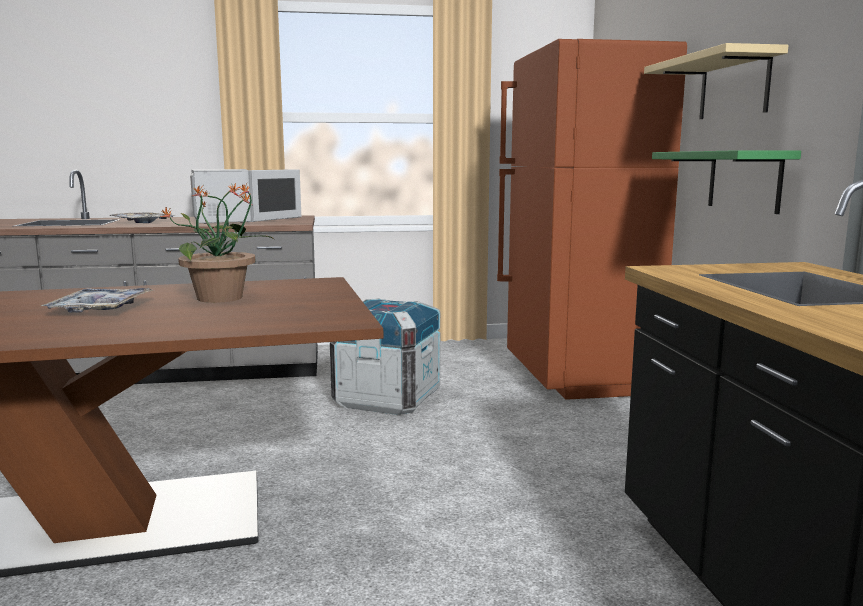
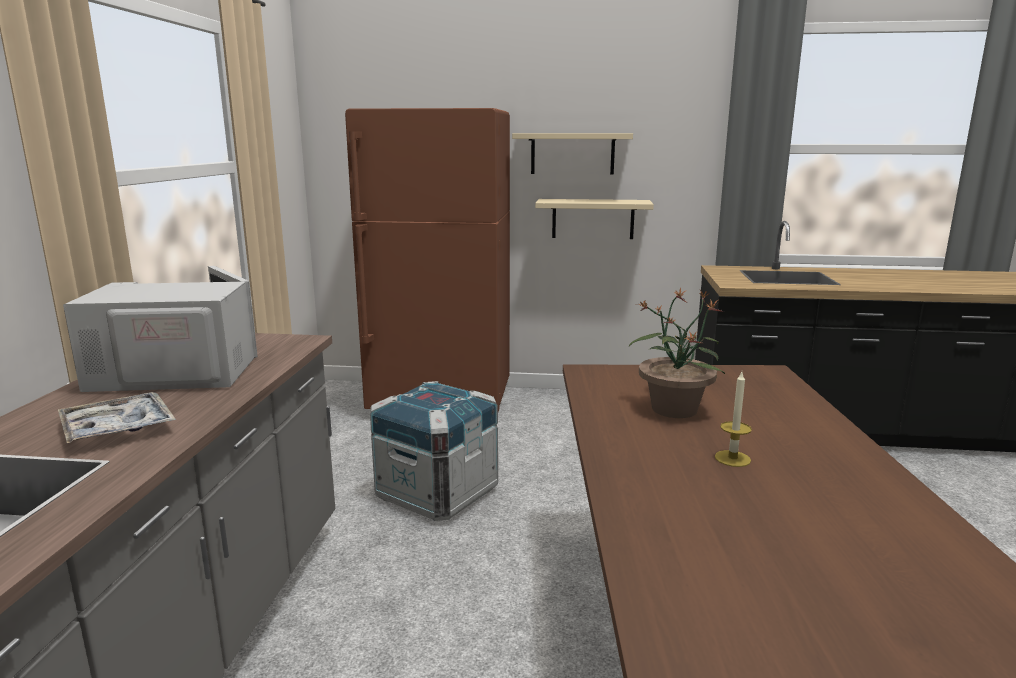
camera: 75 degrees left, 5 degrees up
(101, 308) = (732, 458): tray -> candle
(744, 180) = (593, 219): green shelf -> beige shelf

